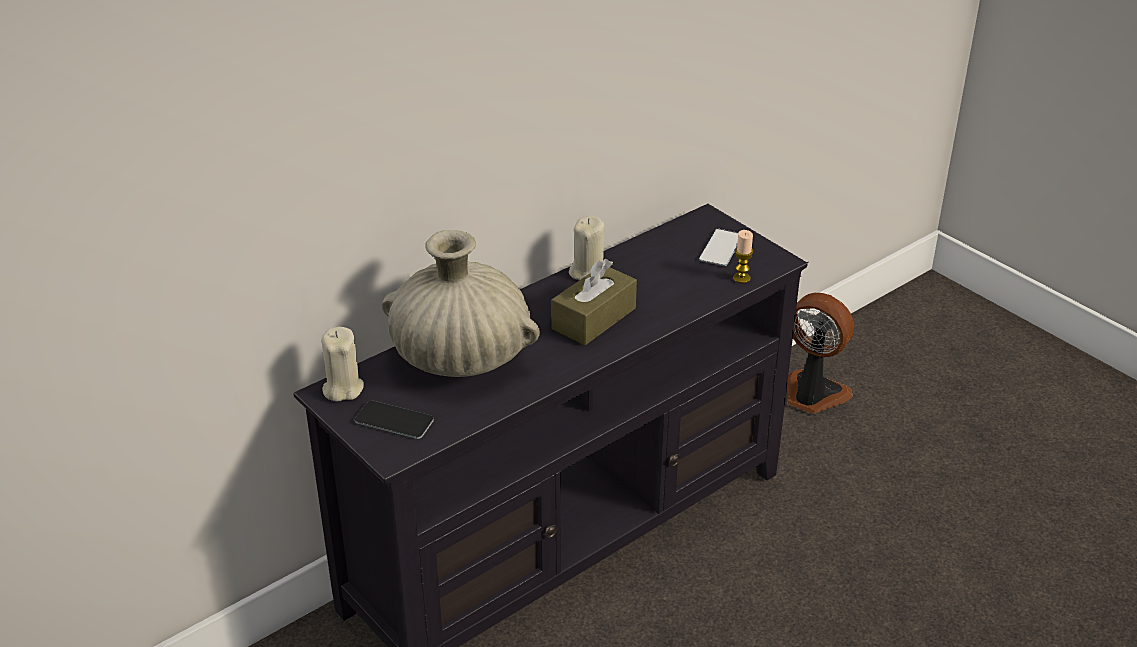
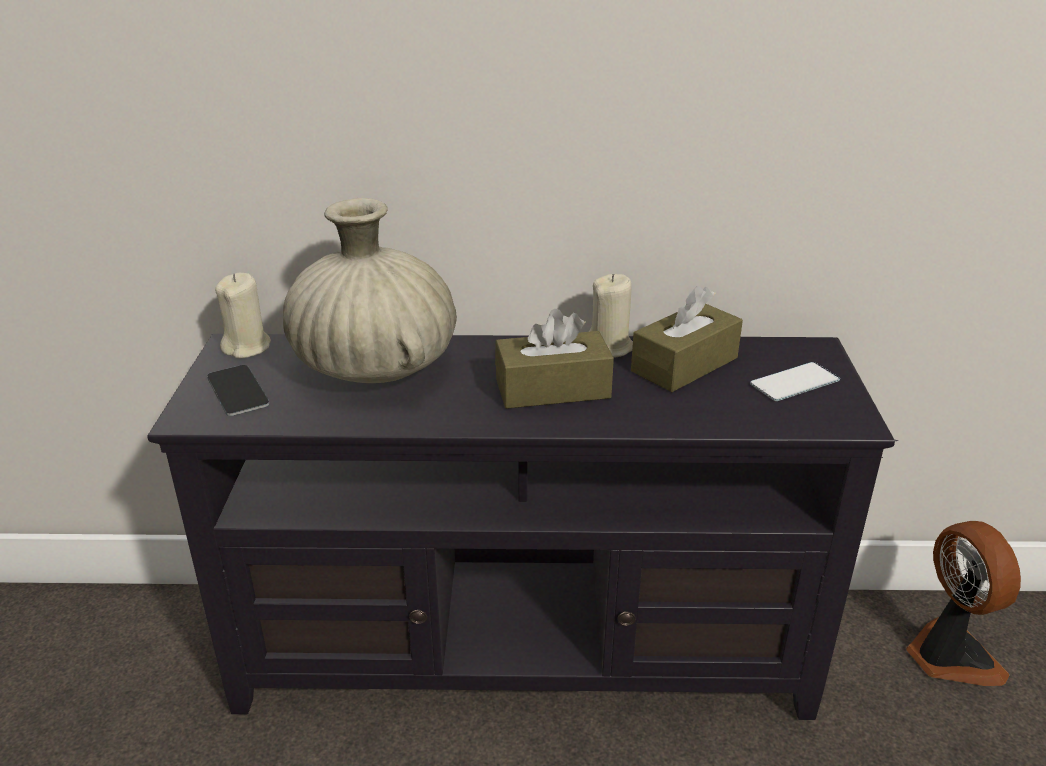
camera: 40 degrees right, 5 degrees down
(647, 264) = (684, 364): none -> brown tissue box
(741, 278) = (780, 421): candle -> none

